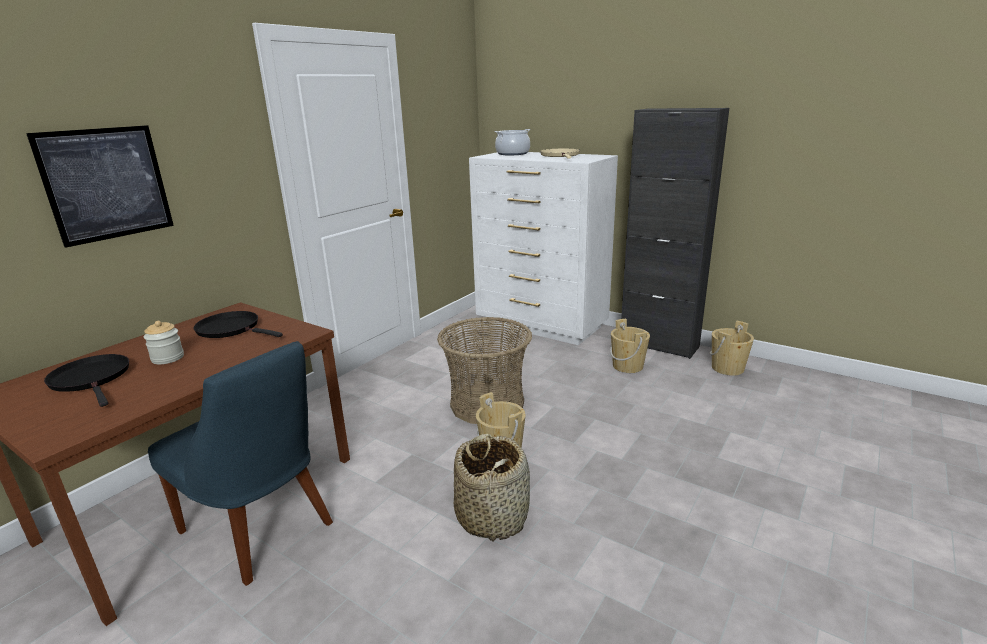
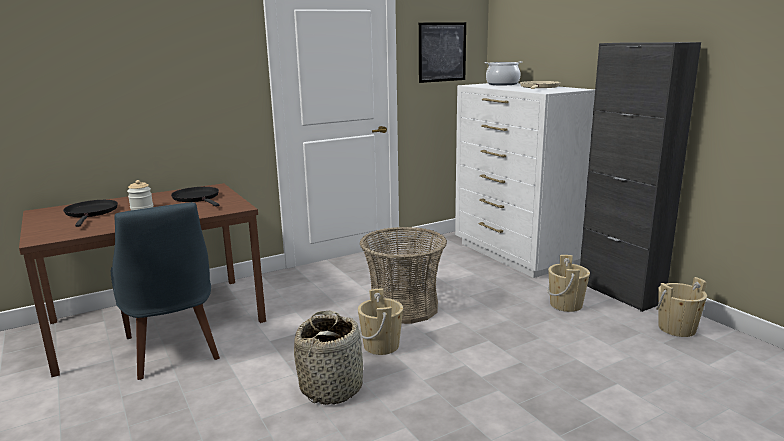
camera: 25 degrees right, 5 degrees down
(107, 184) = (135, 83): picture -> picture (442, 52)

